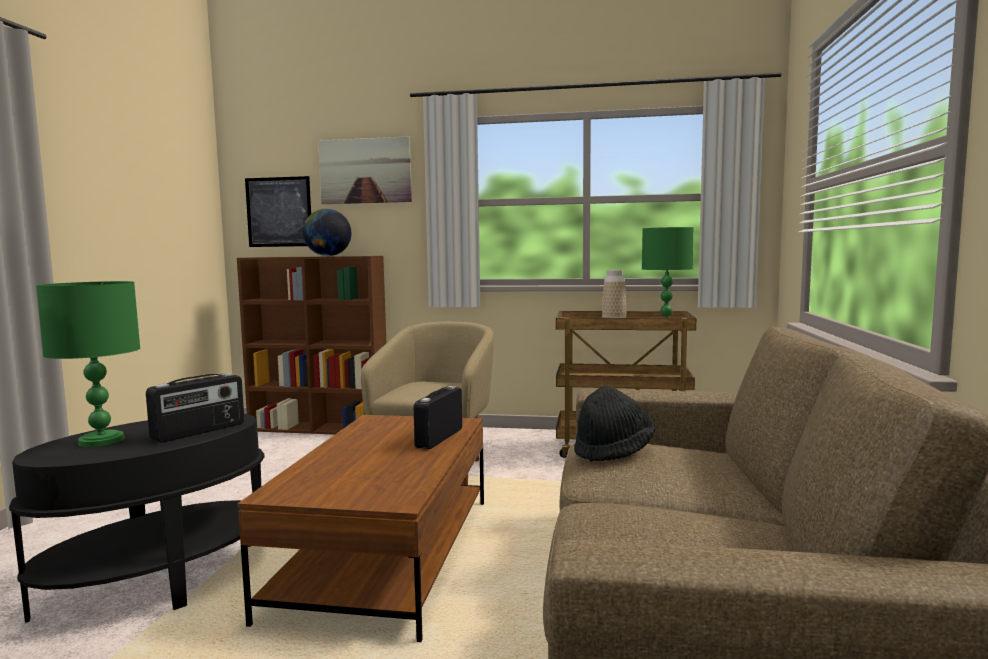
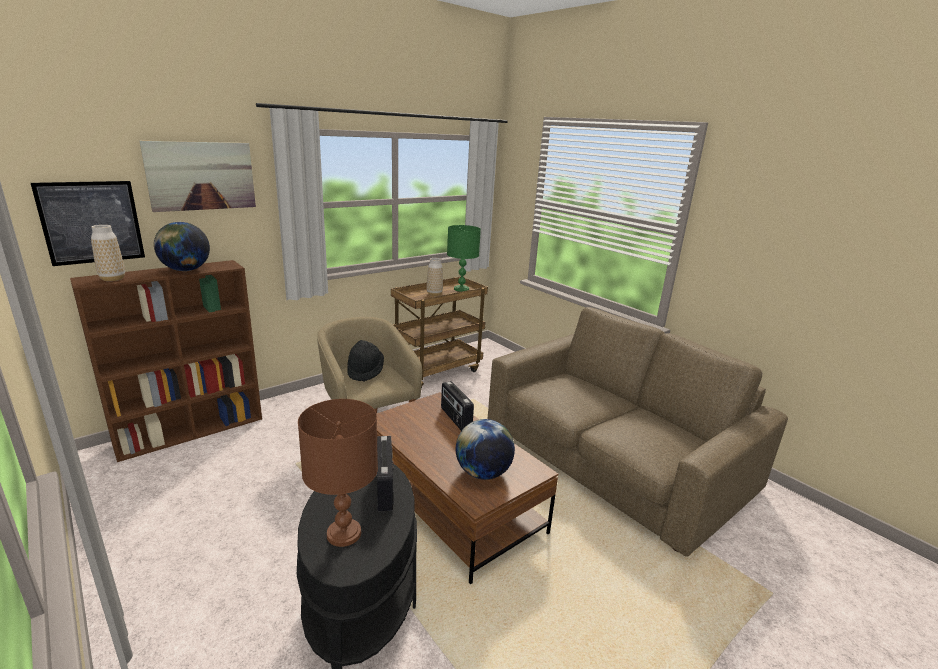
camera: 50 degrees left, 15 degrees up
(101, 440) = (343, 533): green table lamp -> brown table lamp
(271, 256) = (112, 279): none -> vase
(343, 479) = (483, 473): none -> globe
(613, 451) = (553, 395): black hat -> black hat (365, 371)

